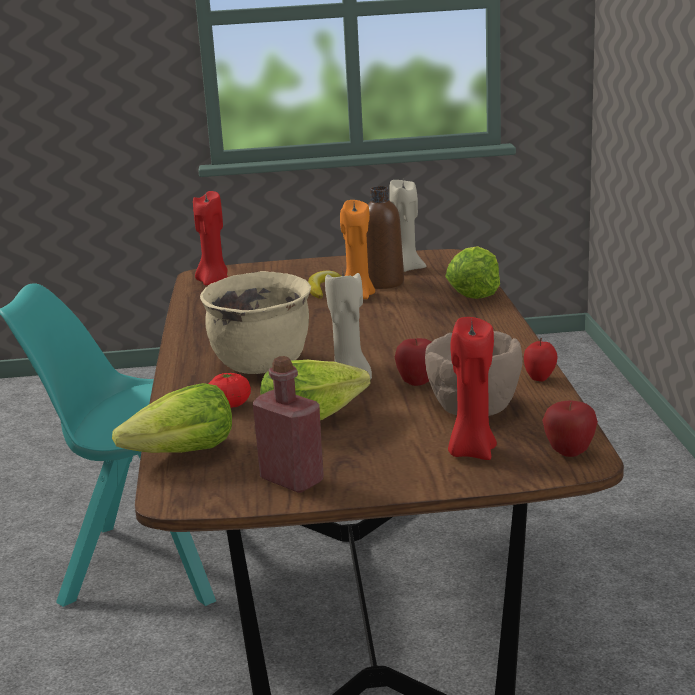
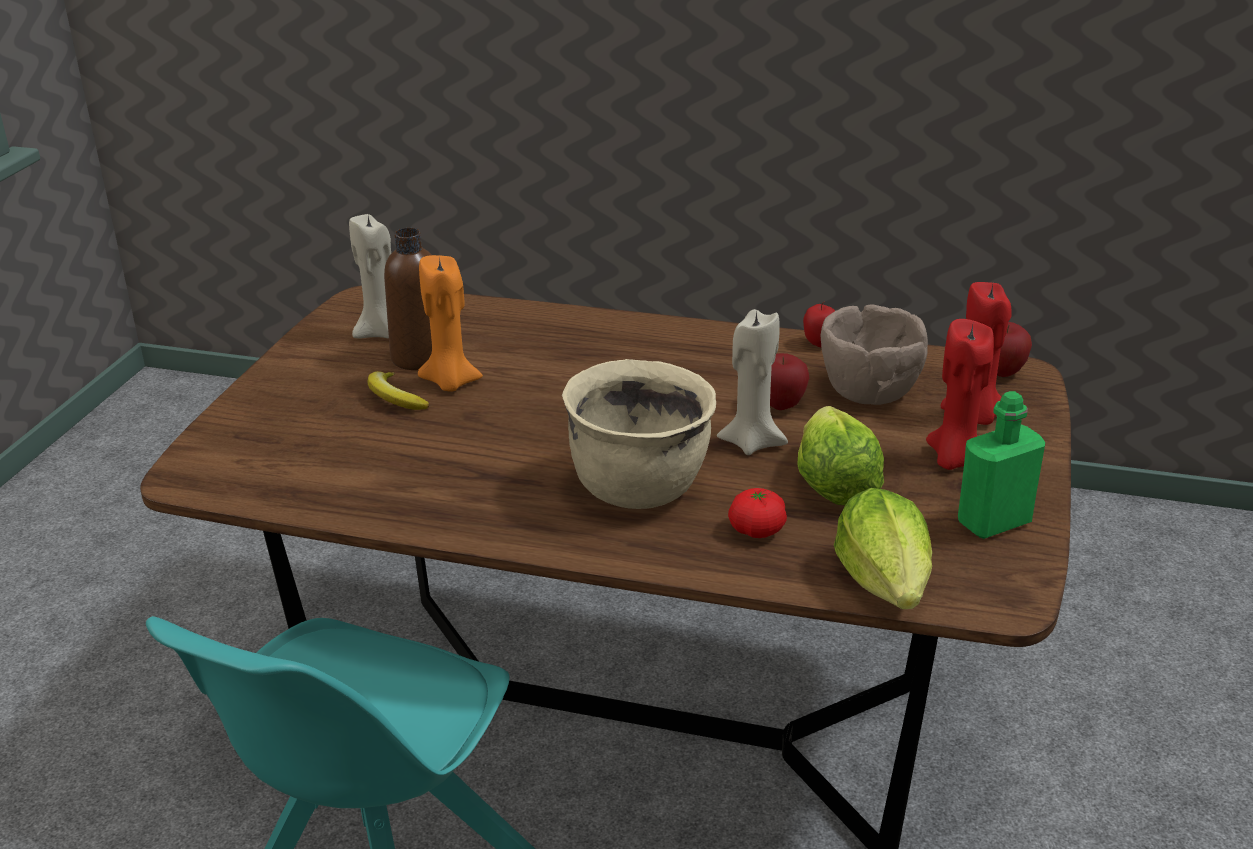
camera: 70 degrees left, 10 degrees up
(213, 282) = (239, 474): red candle -> red candle (954, 460)
(292, 480) = (994, 522): red bottle -> green bottle
(474, 292) = (524, 315): lettuce -> none

